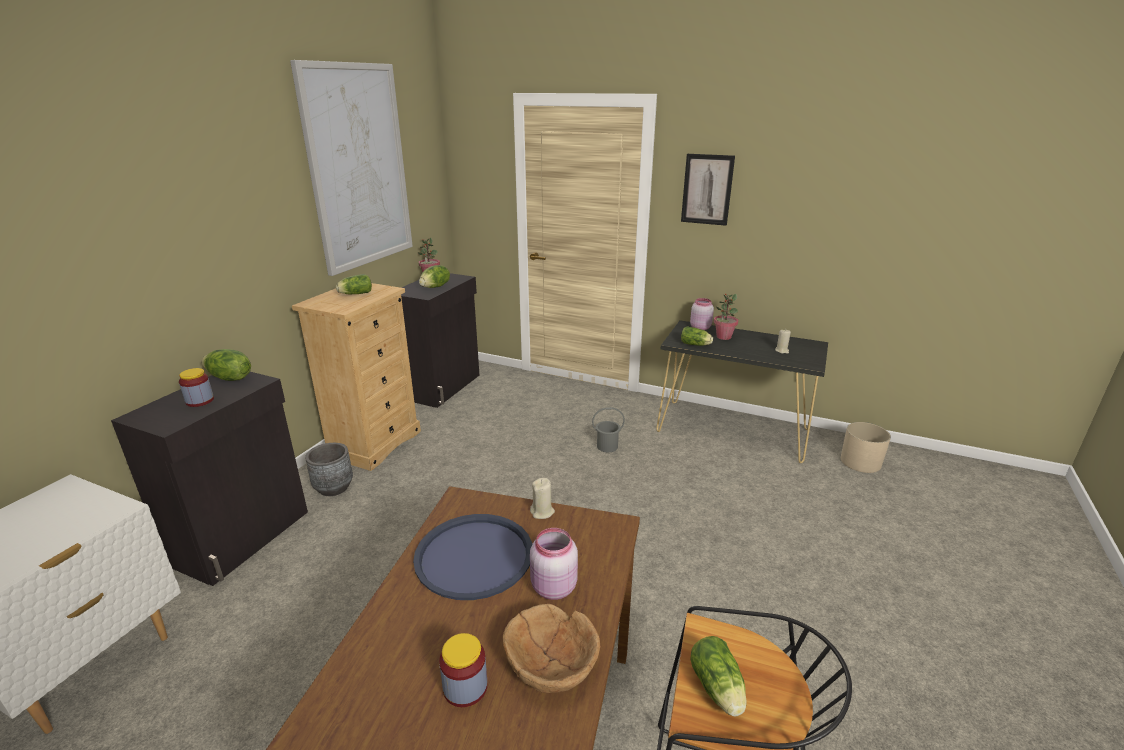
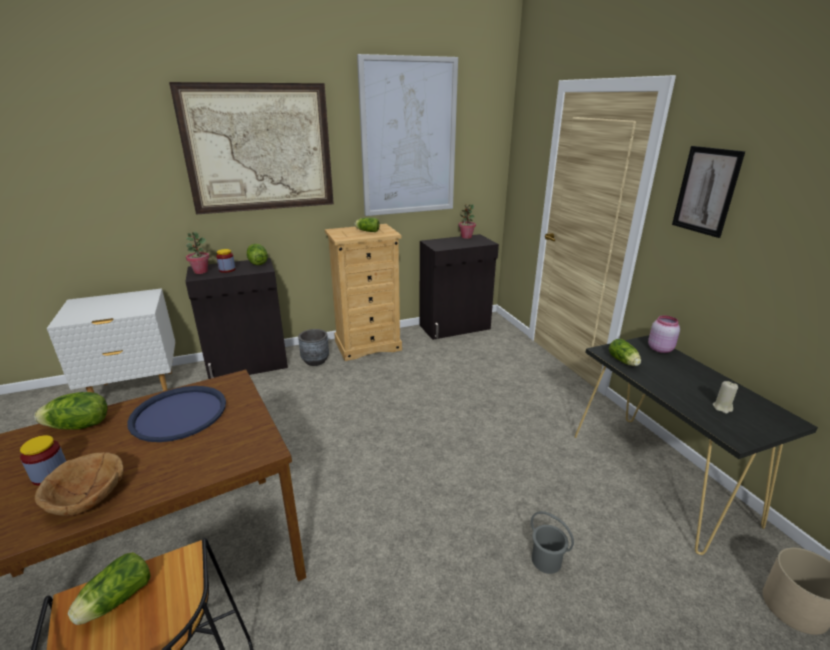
camera: 45 degrees right, 0 degrees up
(187, 205) = (259, 149): none -> picture
(435, 287) = (456, 244): lettuce -> lettuce (79, 426)
(542, 512) = (251, 413): beige candle -> none
(552, 588) = (168, 459): pink jar -> none
(607, 446) = (511, 425): grey bucket -> grey bucket (546, 561)
(723, 337) = (671, 366): potted plant -> potted plant (200, 271)

